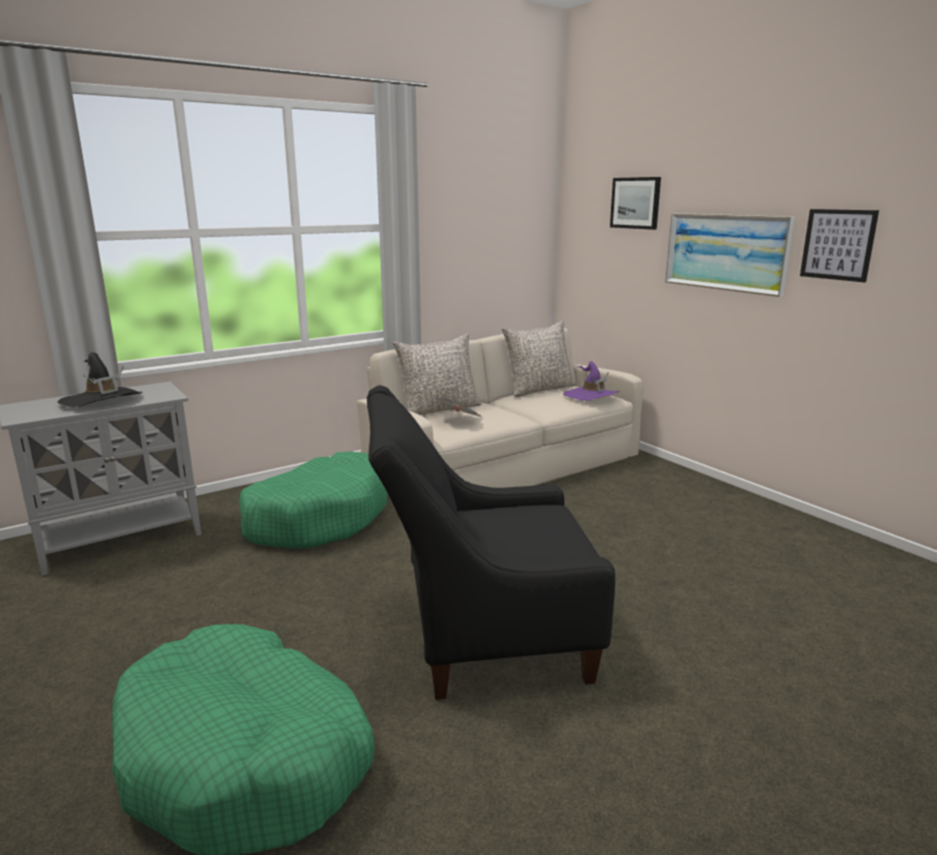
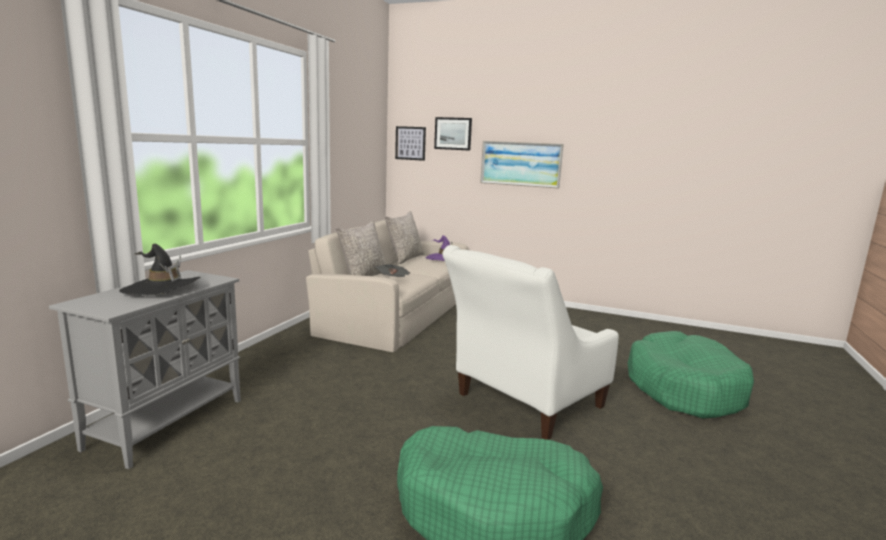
camera: 35 degrees left, 5 degrees down
(318, 518) = (320, 368): green dog bed -> green dog bed (683, 388)
(481, 636) = (523, 403): black armchair -> white armchair
(838, 244) = (589, 159): picture -> picture (410, 143)

